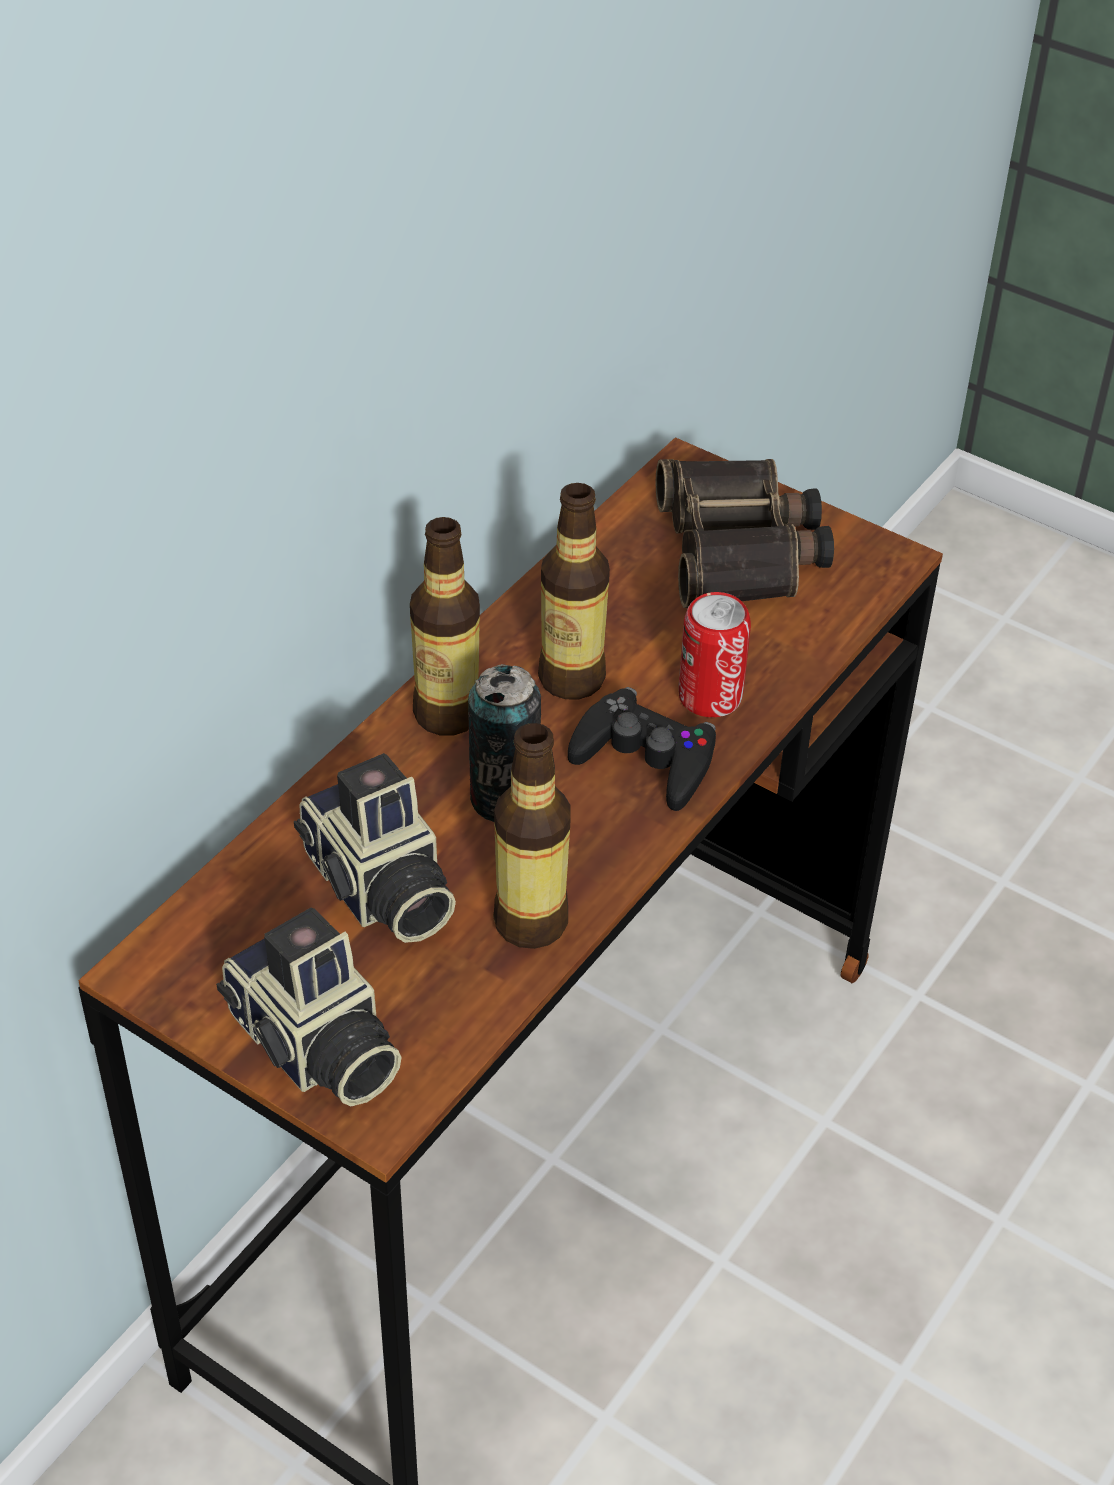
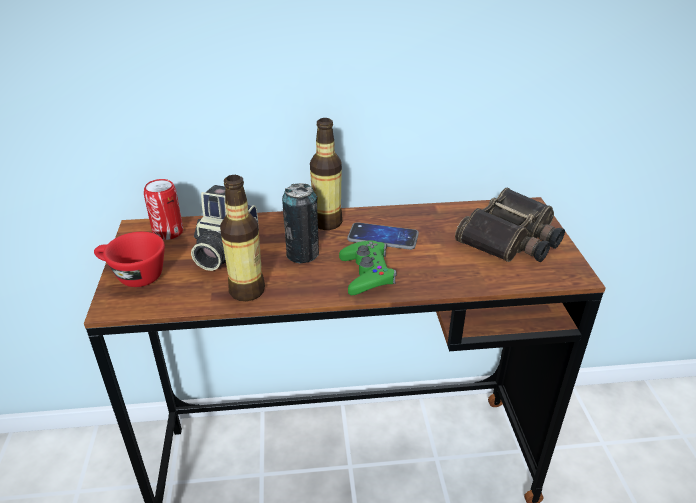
camera: 50 degrees right, 10 degrees down
(313, 1048) = (133, 276): camera -> red cup
(571, 679) = (383, 237): bottle -> phone
(645, 759) = (367, 273): black game controller -> green game controller
(710, 697) = (422, 271): can -> can (168, 232)

